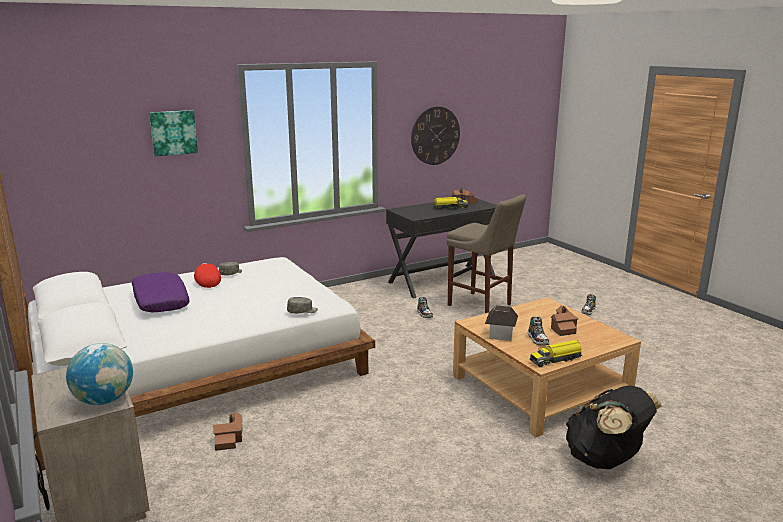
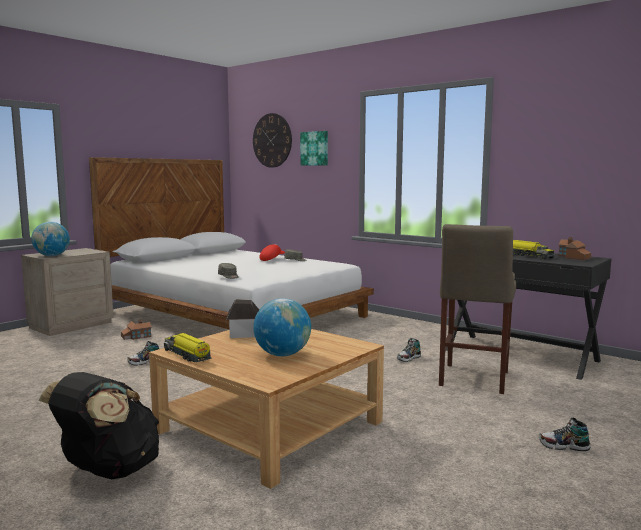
camera: 70 degrees right, 10 degrees down
(160, 301) = (230, 258): purple pillow -> none
(435, 135) = (573, 168): wall clock -> wall clock (272, 140)
(538, 339) = (239, 346): shoe -> shoe (145, 362)
(562, 328) = (282, 354): toy house -> globe

